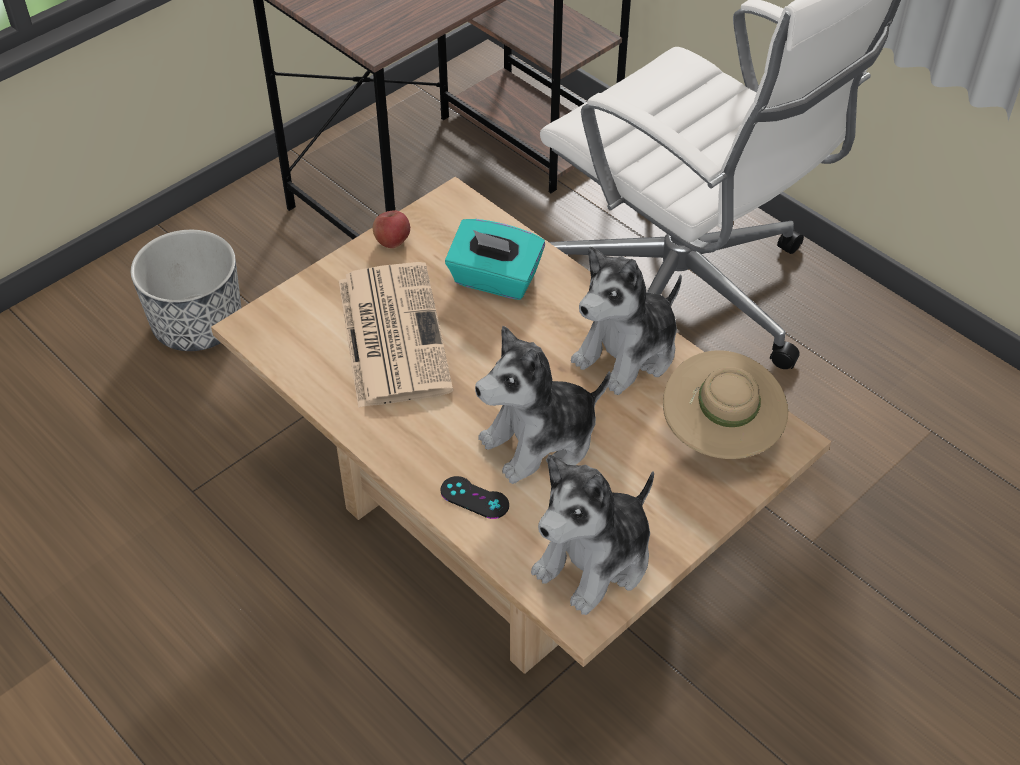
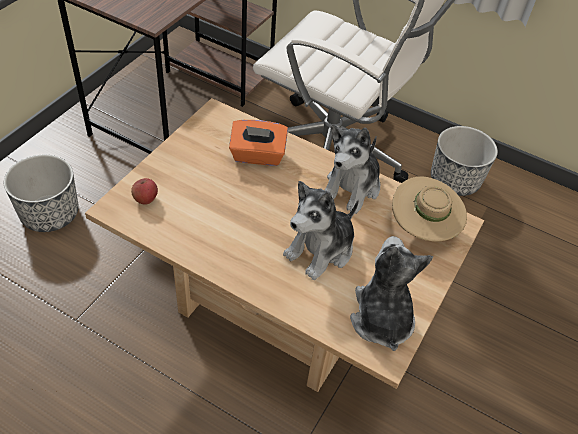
camera: 20 degrees left, 0 degrees up
(392, 241) = (186, 142): apple -> apple (145, 199)
(392, 333) = (205, 198): newspaper -> none
(474, 498) = (294, 293): black game controller -> none
(494, 280) = (257, 156): turquoise tissue box -> orange tissue box
(595, 560) = (381, 318): plush toy -> plush toy turned 150 degrees clockwise
(887, 375) = (455, 180): none -> planter

